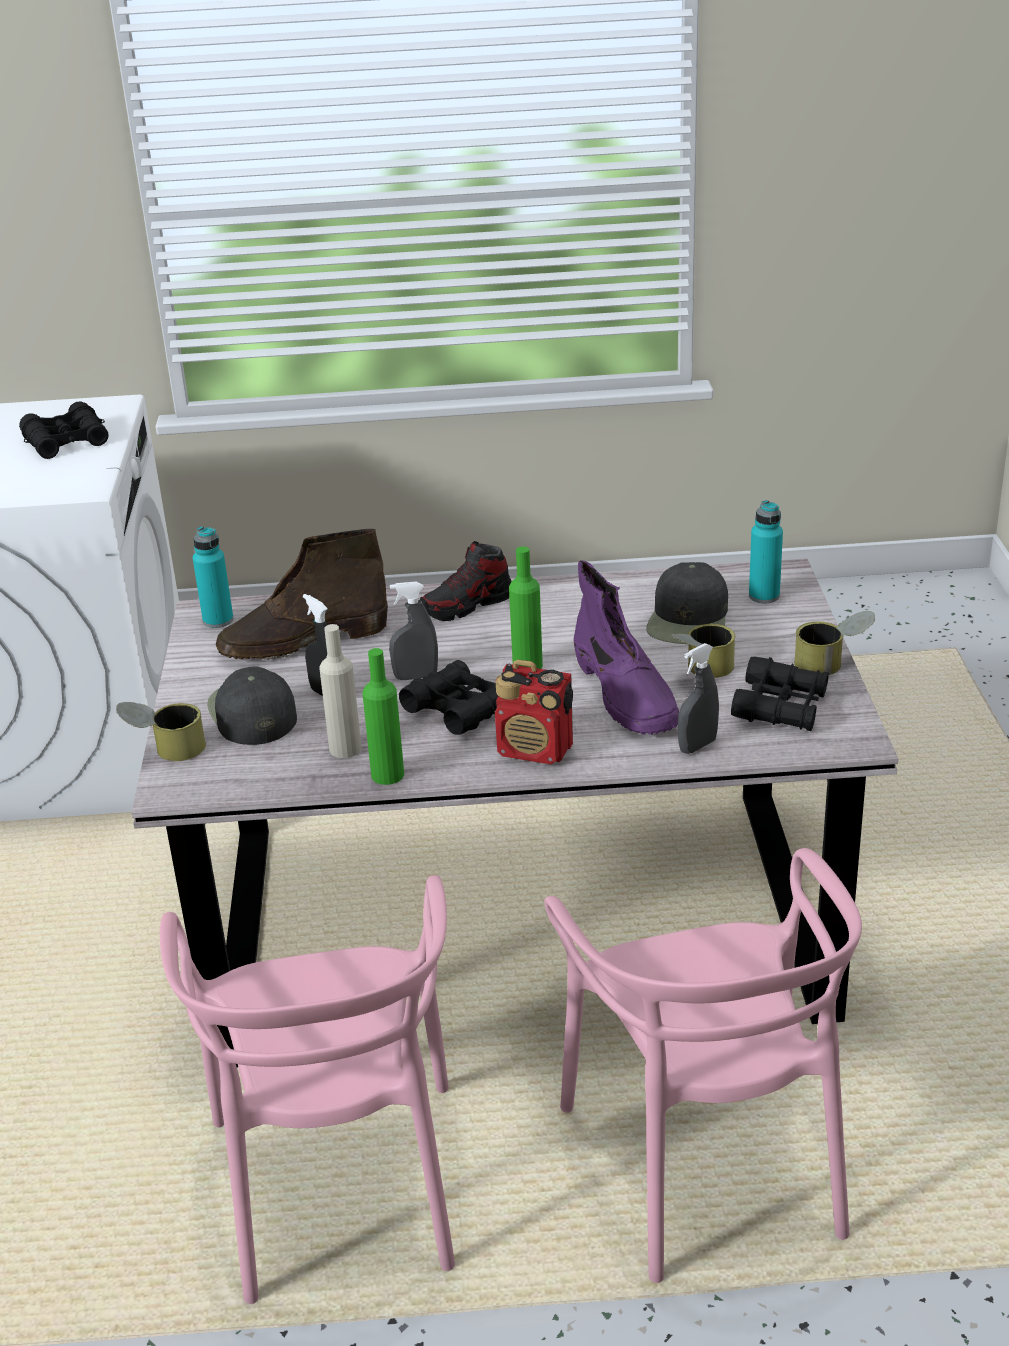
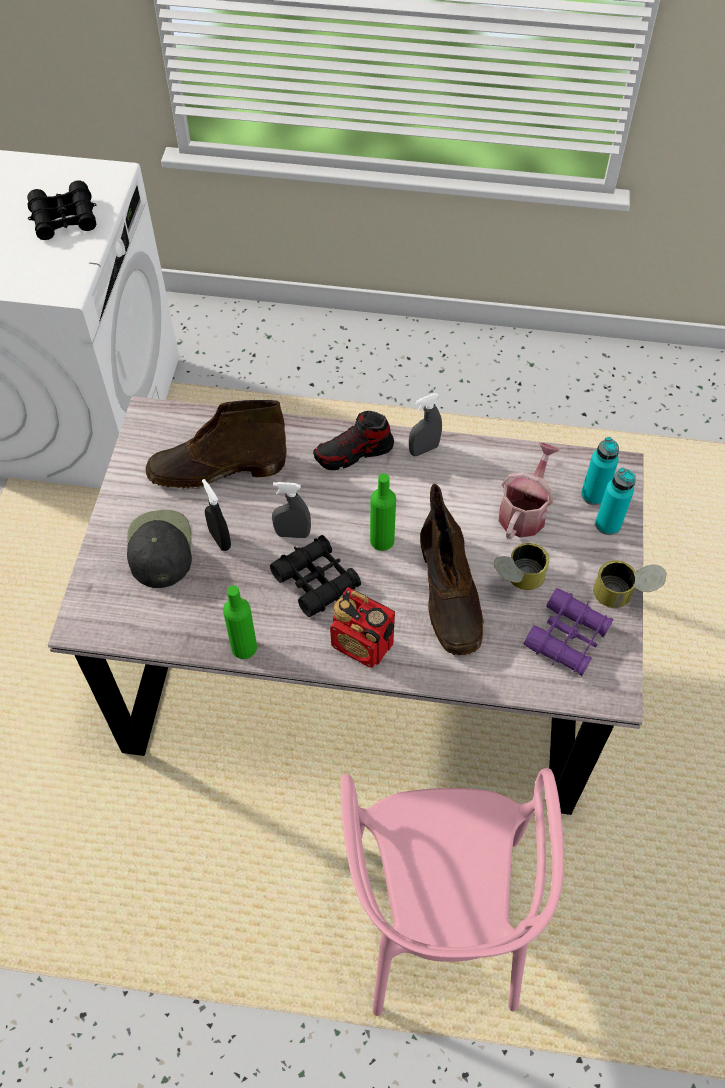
camera: 10 degrees right, 25 degrees up
(166, 750) = (86, 578): can -> none
(218, 620) = (157, 428): turquoise bottle -> turquoise bottle (608, 524)
(340, 1184) = (186, 876): pink chair -> none
(345, 748) = (219, 608): beige bottle -> none
(626, 695) = (450, 594): purple boot -> brown boot
(689, 619) = (524, 511): black cap -> watering can
(697, 746) = (488, 670): grey spray bottle -> grey spray bottle (424, 449)
(780, 706) = (567, 637): black binoculars -> purple binoculars

